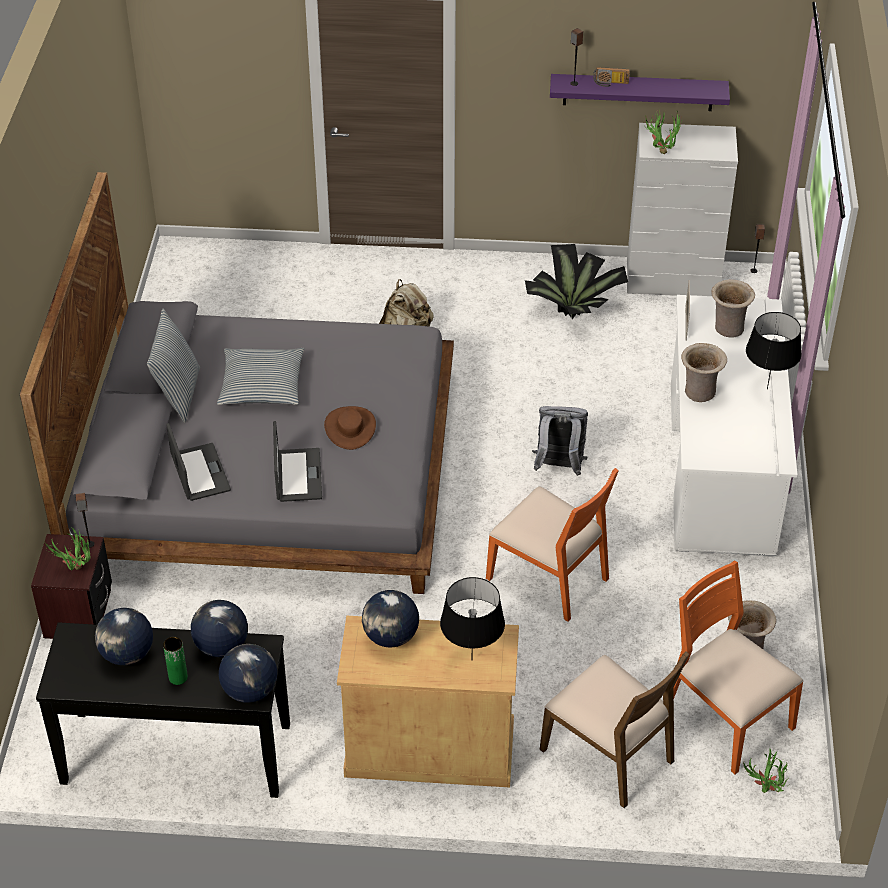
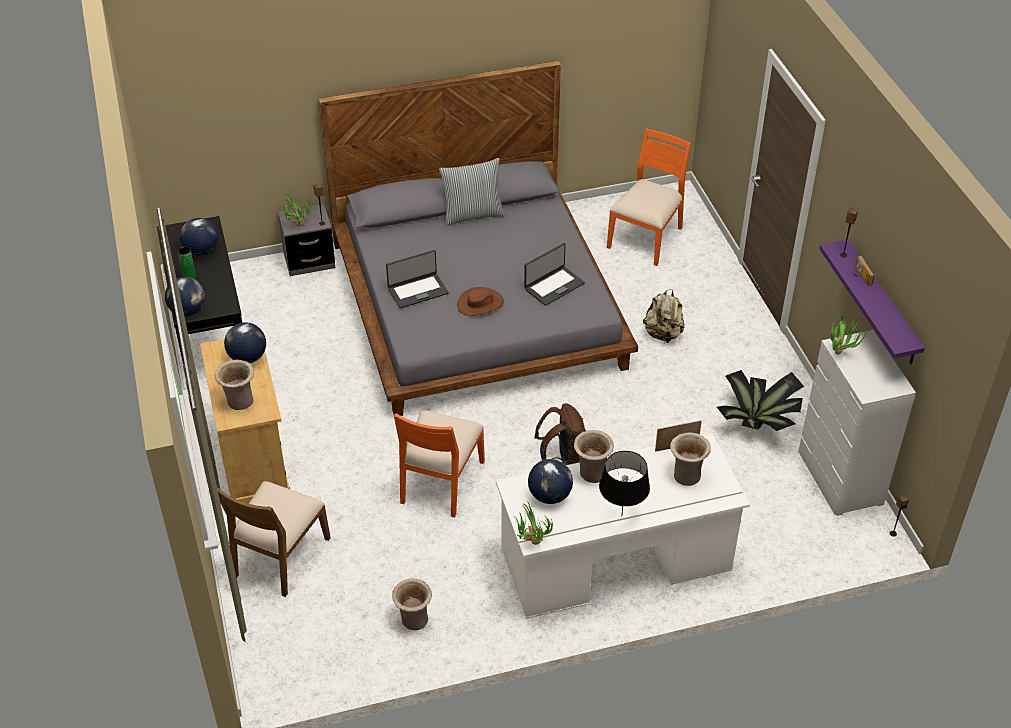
camera: 70 degrees right, 0 degrees up
(78, 613) = (309, 261): brown nightstand -> grey nightstand
(199, 473) = (401, 246): laptop -> laptop (553, 286)
(221, 646) = (221, 288): globe -> globe (549, 495)
(262, 385) = (501, 249): pillow -> none
(472, 660) = (239, 402): black table lamp -> beige vase
(558, 467) = (562, 459): grey backpack -> brown backpack
(726, 717) = (339, 620): orange chair -> orange chair (646, 238)
(764, 792) = (272, 659): potted plant -> potted plant (531, 543)

